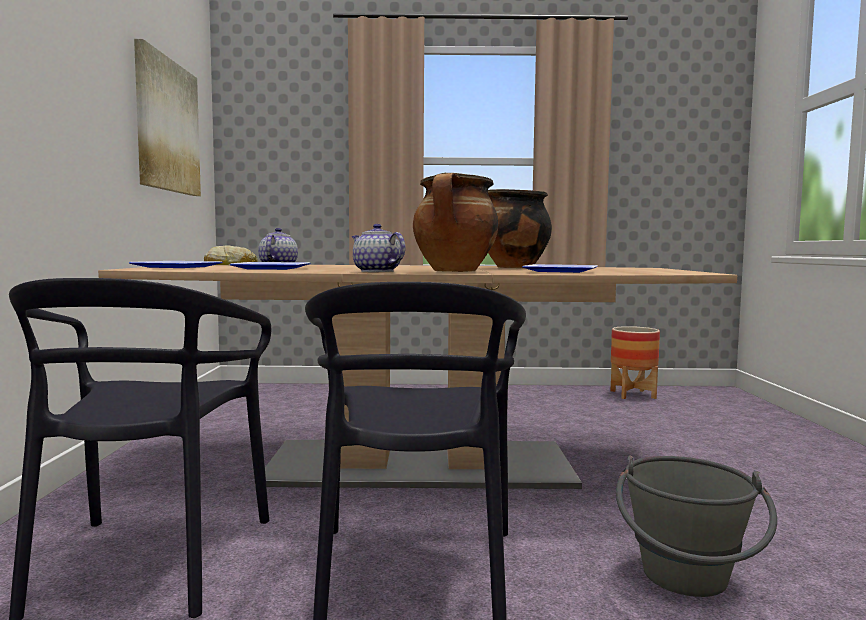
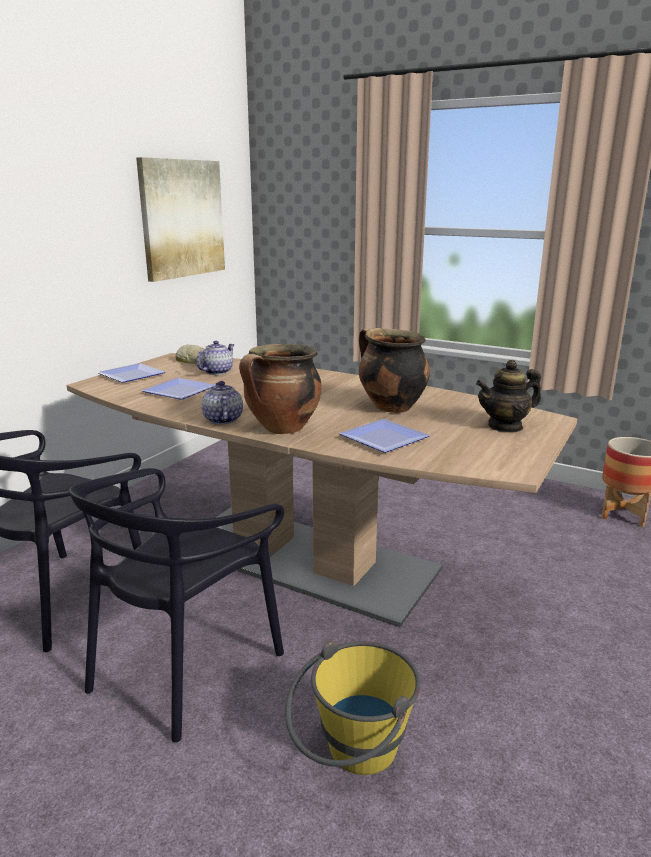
camera: 30 degrees right, 15 degrees up
(628, 268) = (505, 426): none -> teapot
(687, 584) = (352, 755): grey bucket -> yellow bucket

